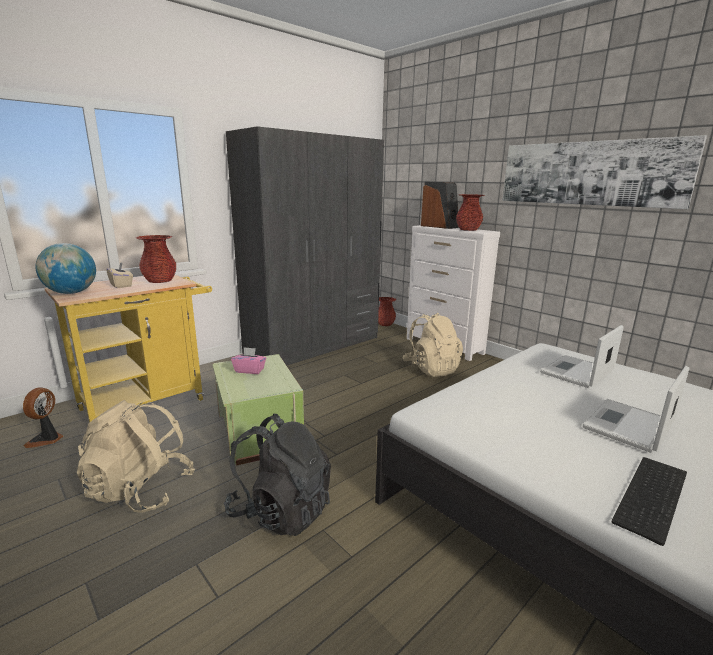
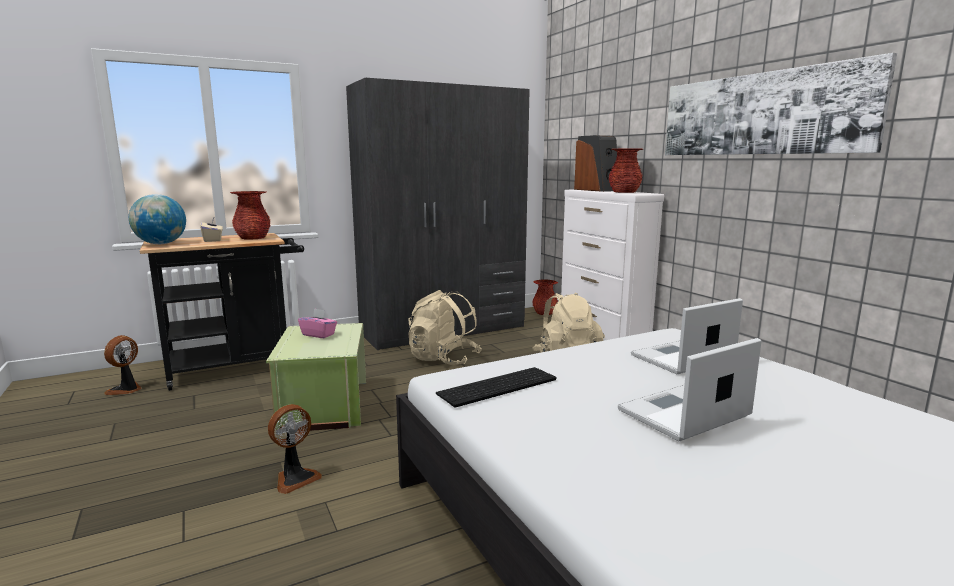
camera: 15 degrees right, 5 degrees down
(141, 490) = (177, 442): beige backpack -> beige backpack (443, 359)
(150, 402) = (238, 367): yellow cart -> black cart
(281, 511) = (295, 478): black backpack -> fan
(654, 498) = (627, 482): keyboard -> keyboard (498, 387)

